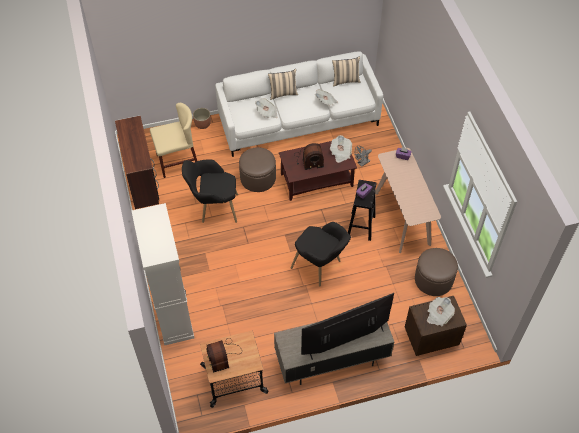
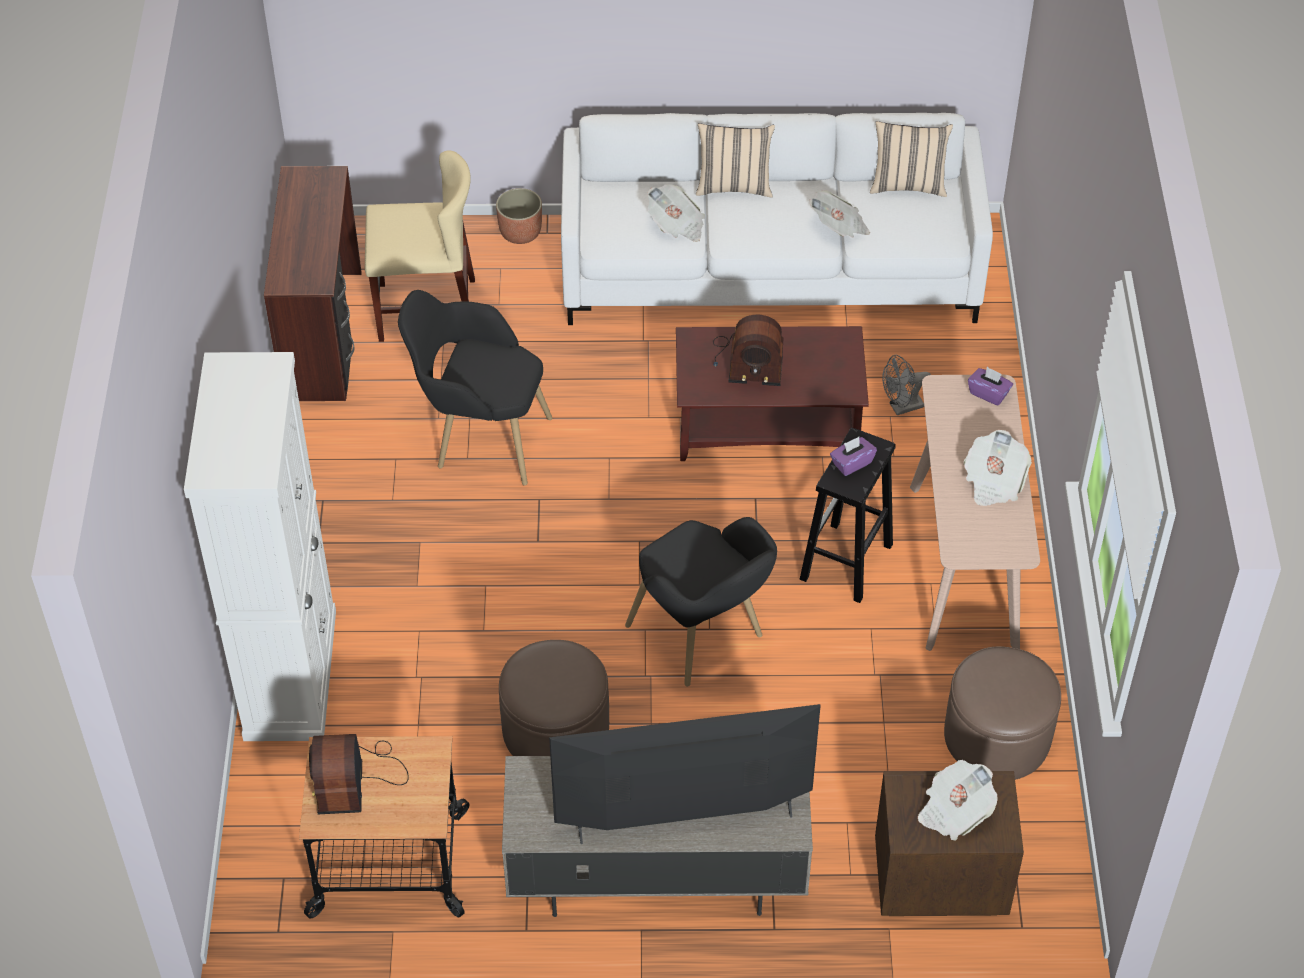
camera: 15 degrees right, 5 degrees down
(258, 178) = (617, 389): brown ottoman -> brown ottoman (555, 729)
(340, 153) = (836, 361): newspaper -> newspaper (993, 482)

